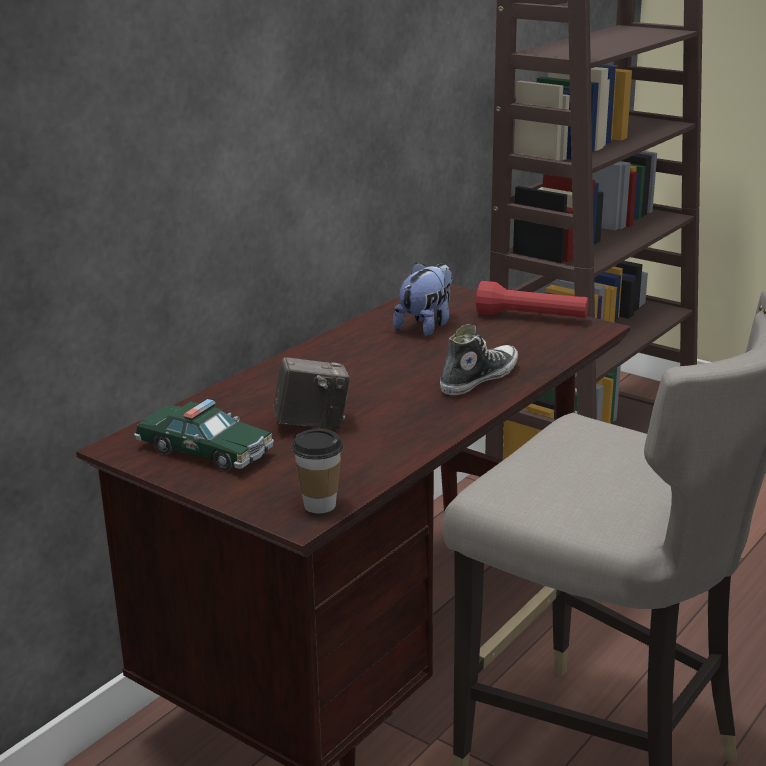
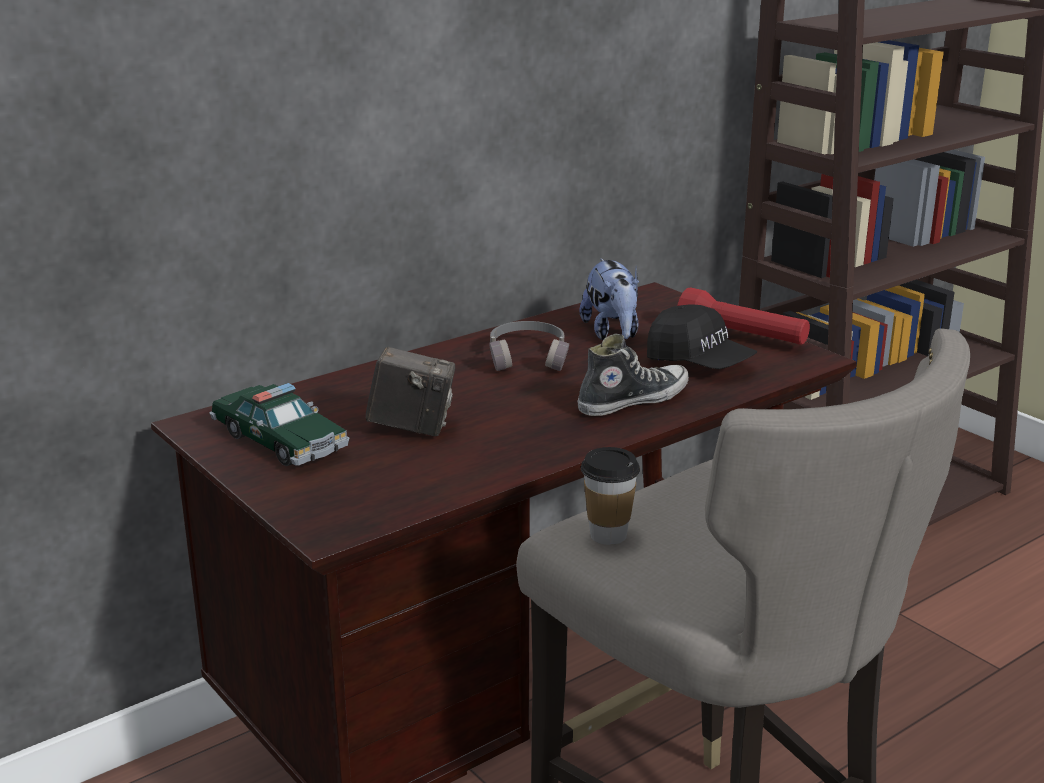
camera: 15 degrees right, 0 degrees up
(319, 505) = (360, 519): cup -> cup (608, 535)
(370, 353) = (528, 357): none -> grey headphones
(426, 326) = (612, 333): plush toy -> plush toy turned 120 degrees clockwise
(511, 342) = (699, 363): none -> black cap

